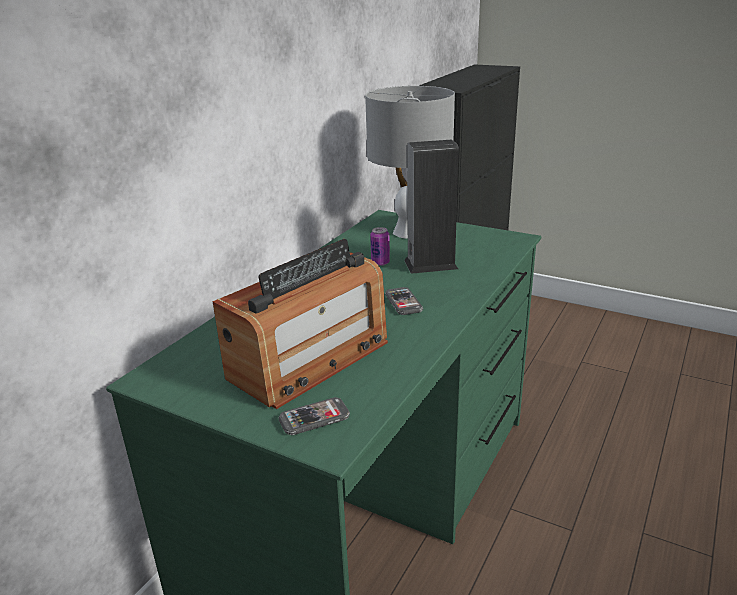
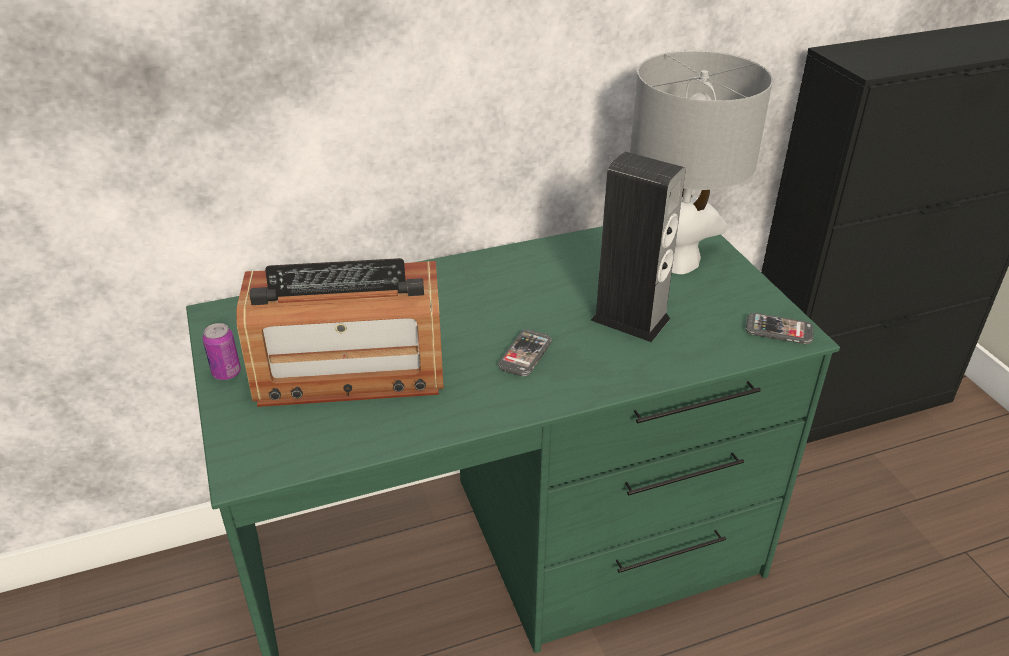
camera: 40 degrees right, 10 degrees up
(314, 418) = (269, 435): phone -> phone (779, 330)
(380, 263) = (580, 288): can -> can (226, 373)

